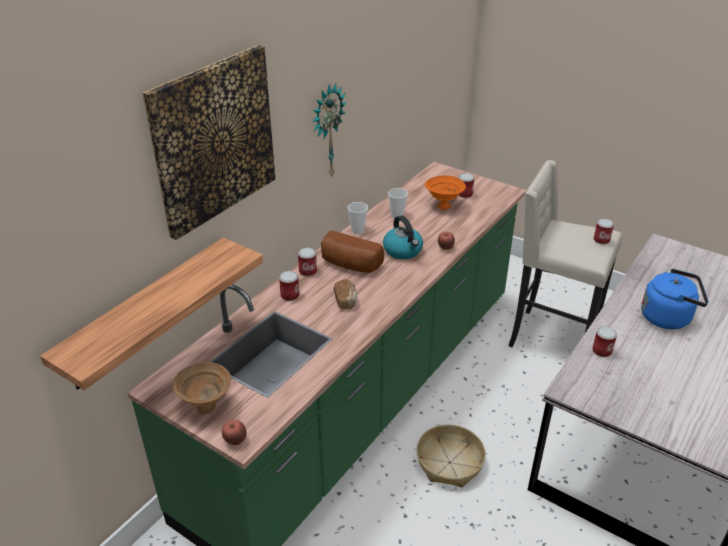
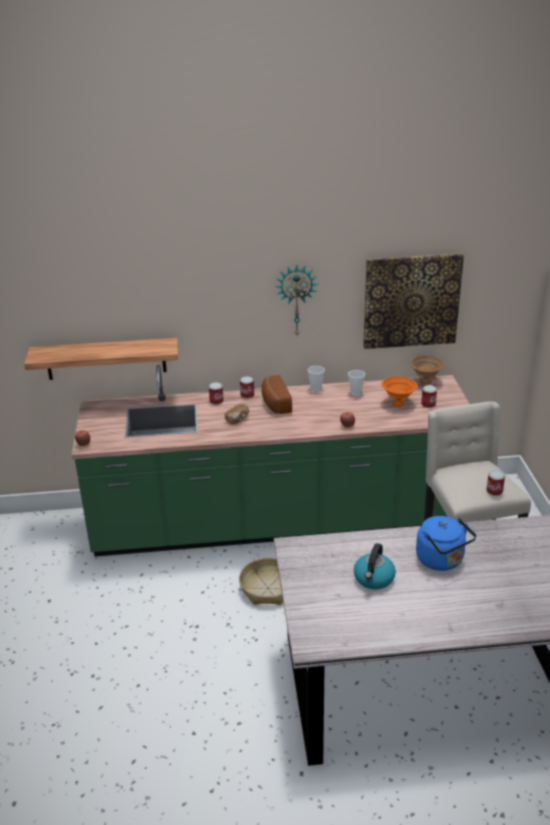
camera: 50 degrees right, 5 degrees down
(205, 406) = (97, 424): brown bowl -> brown bowl (425, 381)
(213, 140) = (175, 270): picture -> picture (411, 301)
(403, 251) = (319, 413): kettle -> kettle (374, 579)
(602, 351) = (353, 544): can -> none

